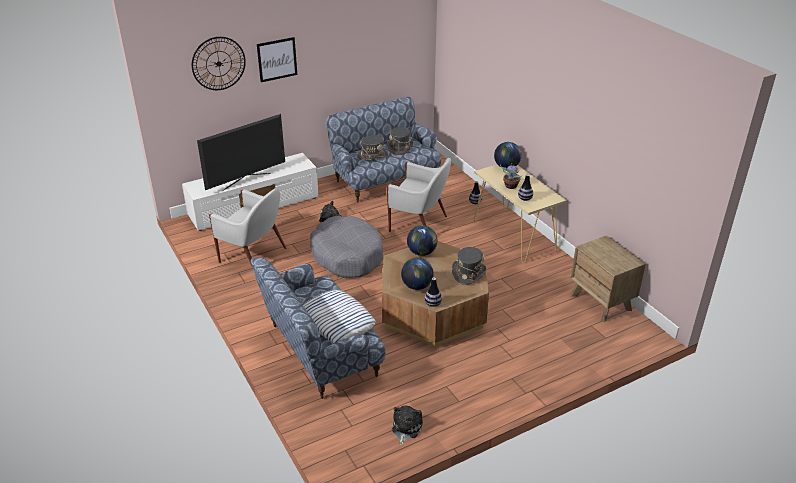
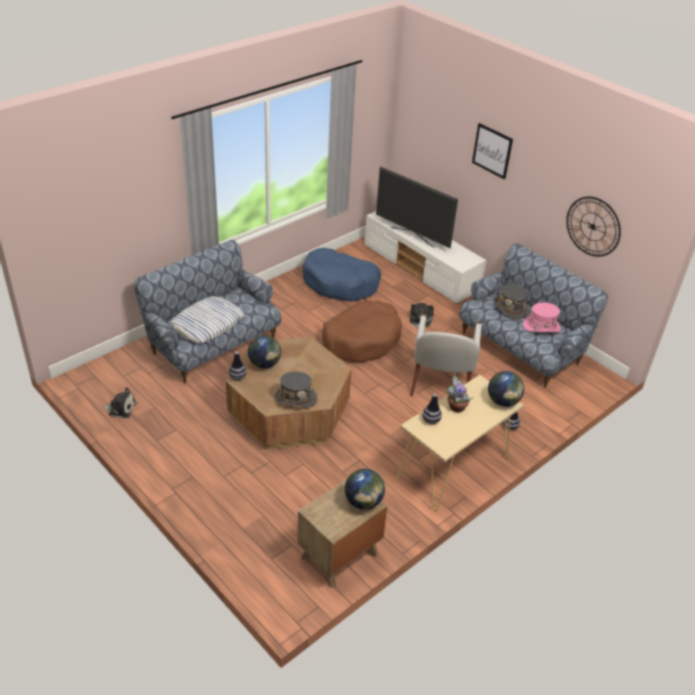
camera: 75 degrees right, 5 degrees up
(218, 63) = (445, 120): wall clock -> wall clock (593, 226)
(254, 256) = (340, 283): white armchair -> blue dog bed
(347, 255) = (361, 340): grey dog bed -> brown dog bed
(400, 148) = (541, 327): grey hat -> pink hat
(422, 252) = (323, 362): globe -> globe (363, 502)

